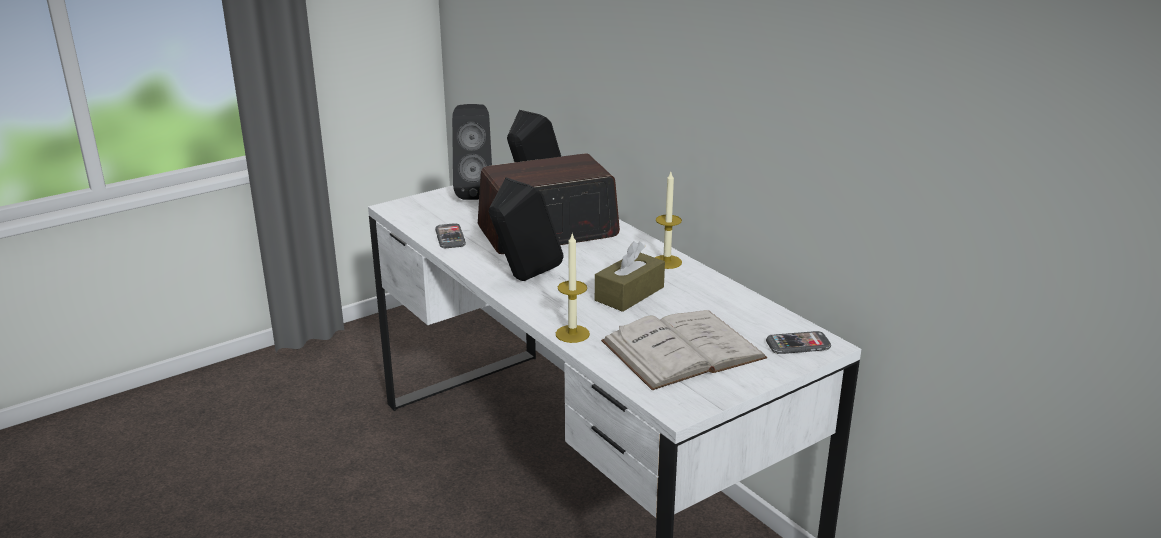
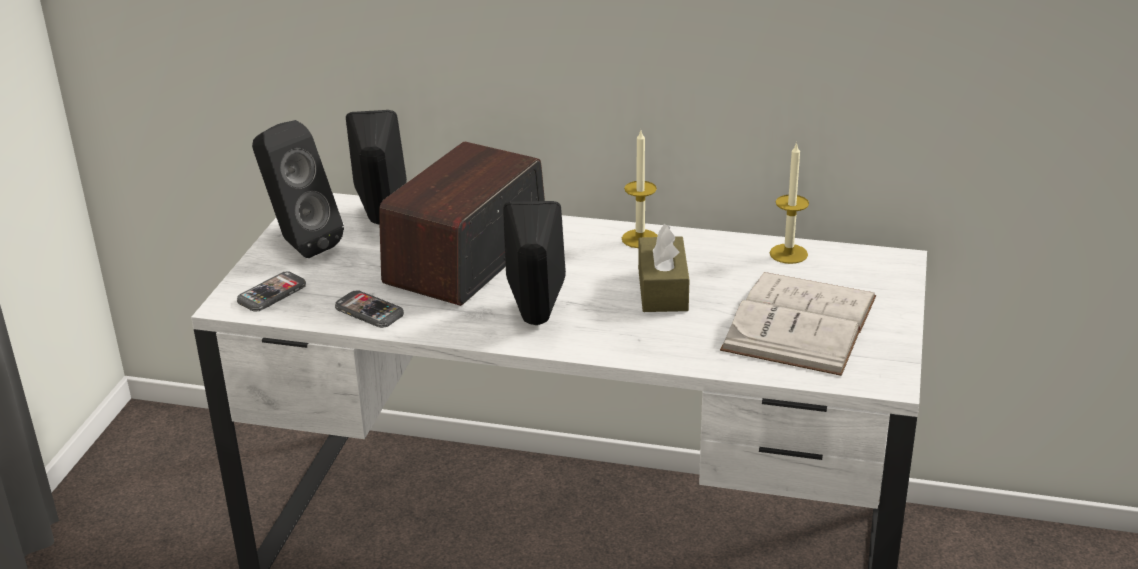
camera: 40 degrees left, 5 degrees up
(572, 334) = (682, 357): candle -> candle (788, 254)
(798, 345) = (878, 271): phone -> phone (272, 294)

